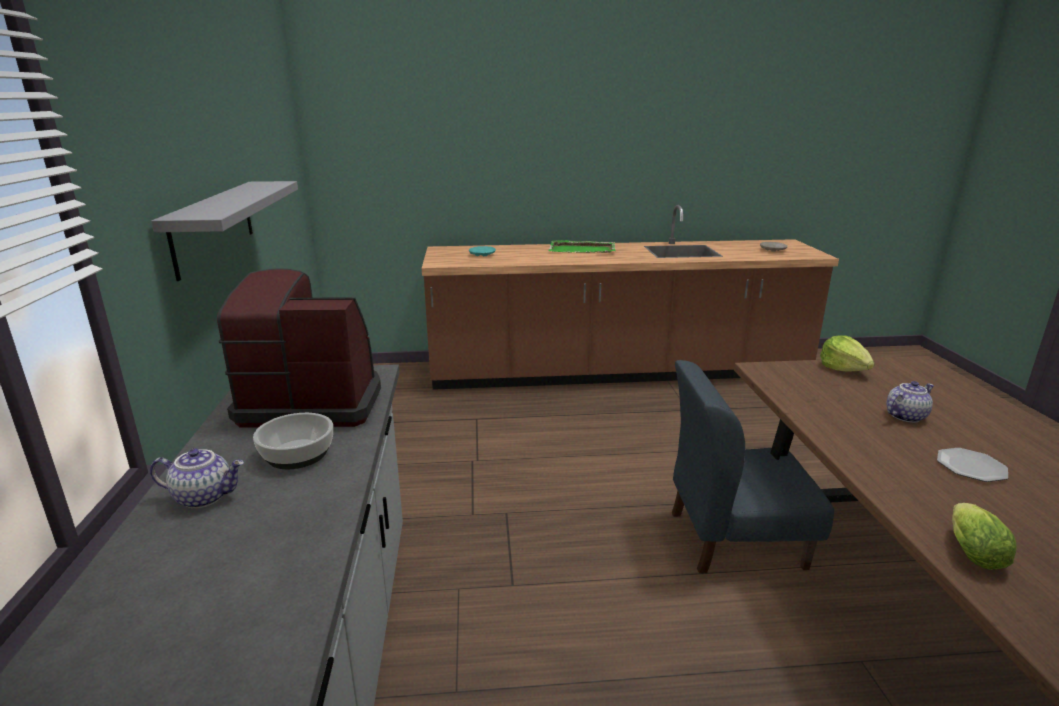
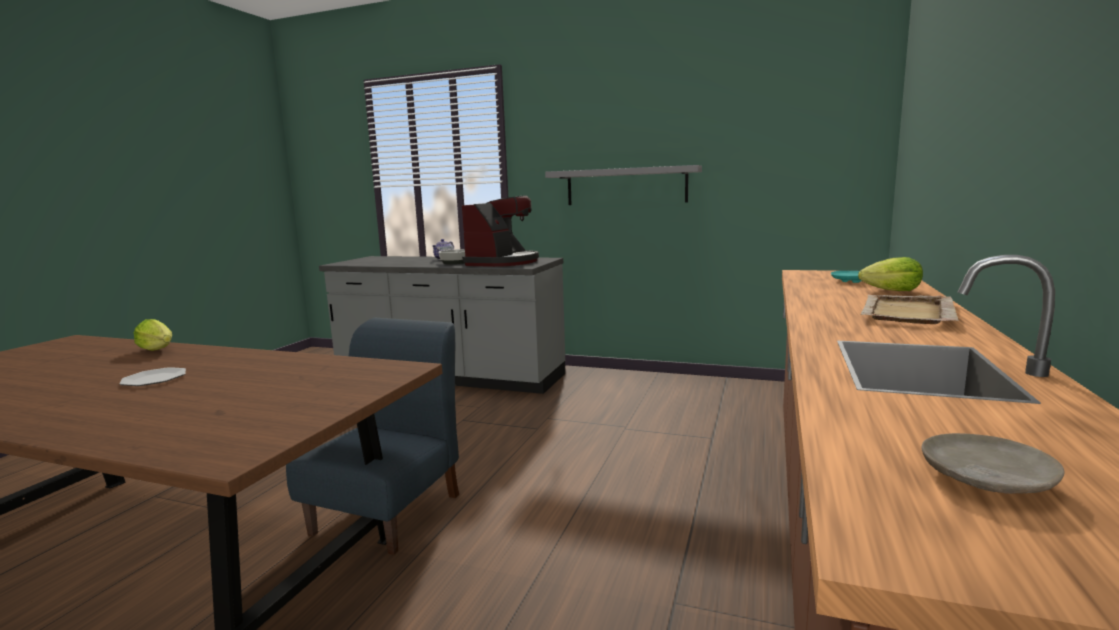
camera: 115 degrees right, 10 degrees down
(583, 249) = (906, 313): green tray -> beige tray
(843, 369) = (331, 402): lettuce -> lettuce (891, 291)
(905, 416) = (226, 388): teapot -> none

